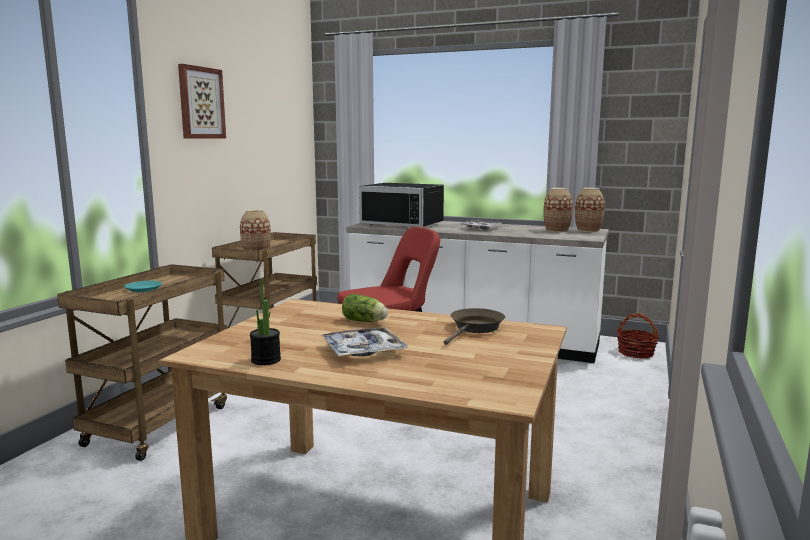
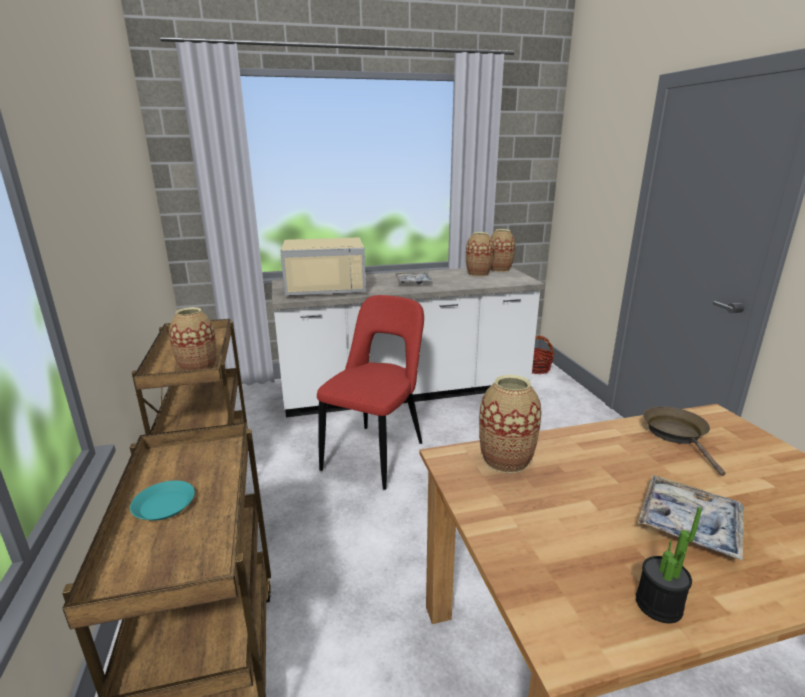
camera: 35 degrees left, 10 degrees up
(201, 103) = (69, 152): picture -> none
(327, 311) = (506, 460): none -> vase
(365, 321) = (579, 464): lettuce -> none
(405, 224) = (326, 286): black microwave -> beige microwave

